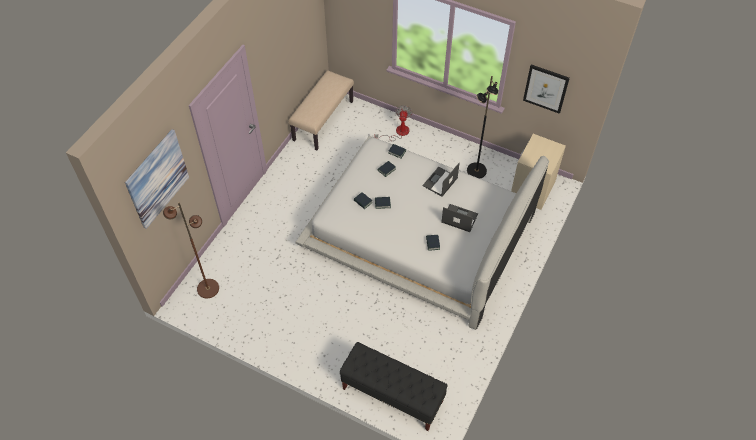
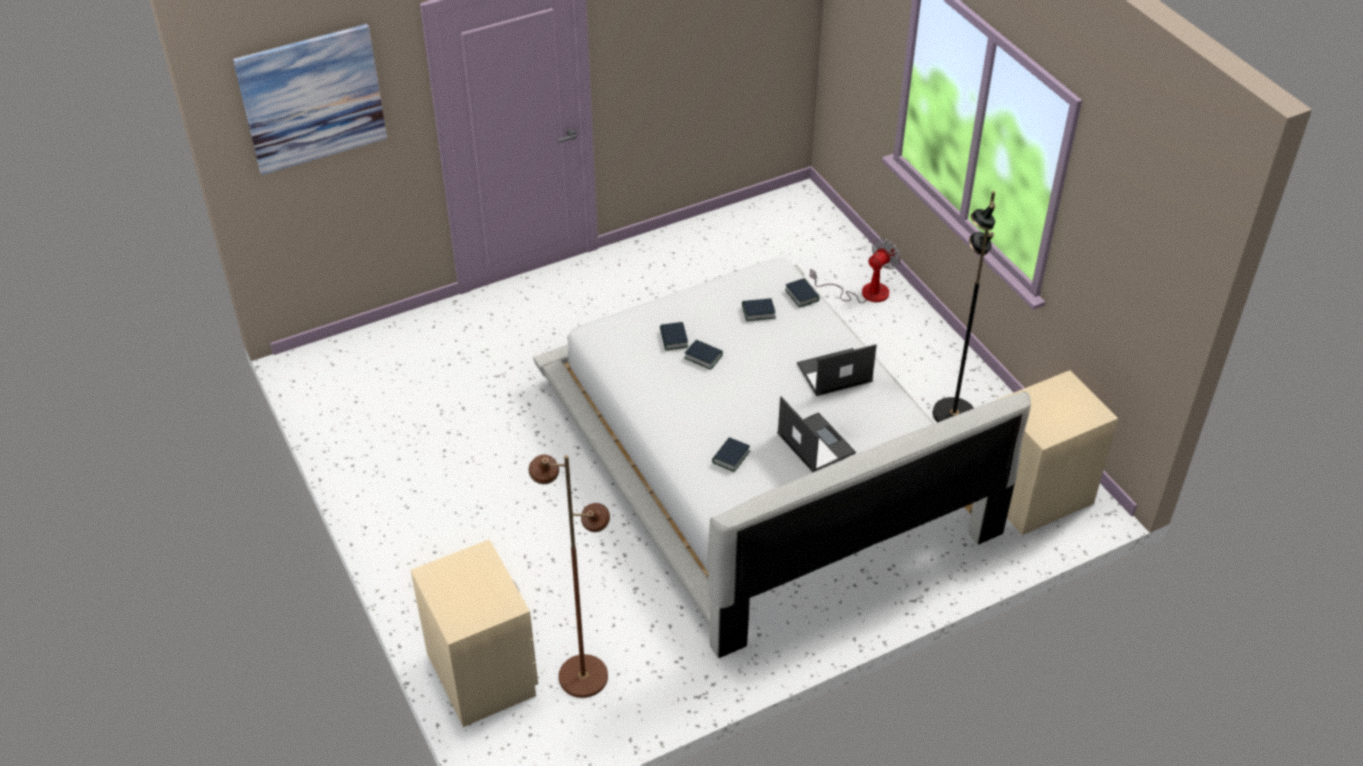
camera: 35 degrees right, 10 degrees down
(207, 288) = (357, 364): brown floor lamp -> brown floor lamp (583, 676)
(323, 120) = (753, 219): beige bench -> none
(392, 395) = (483, 673): black bench -> beige nightstand
(546, 88) = (1111, 273): picture -> none

